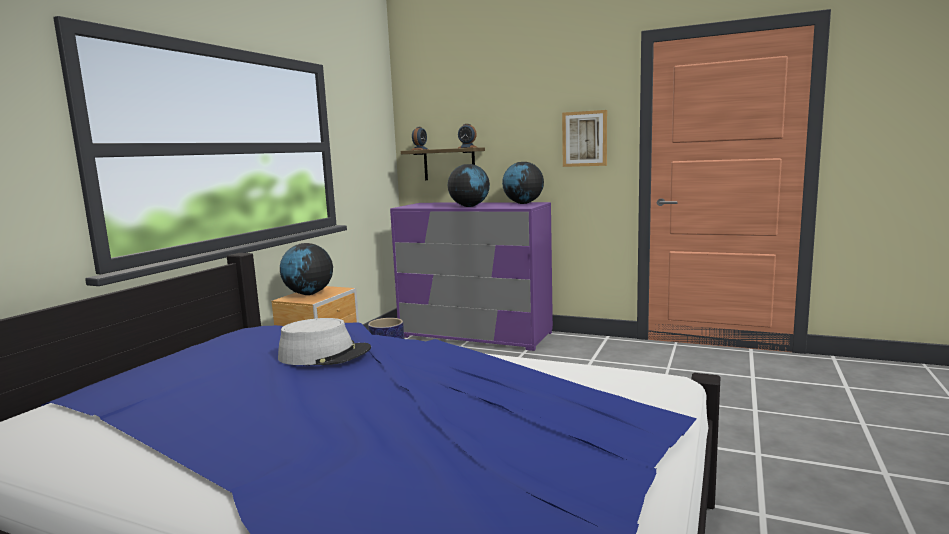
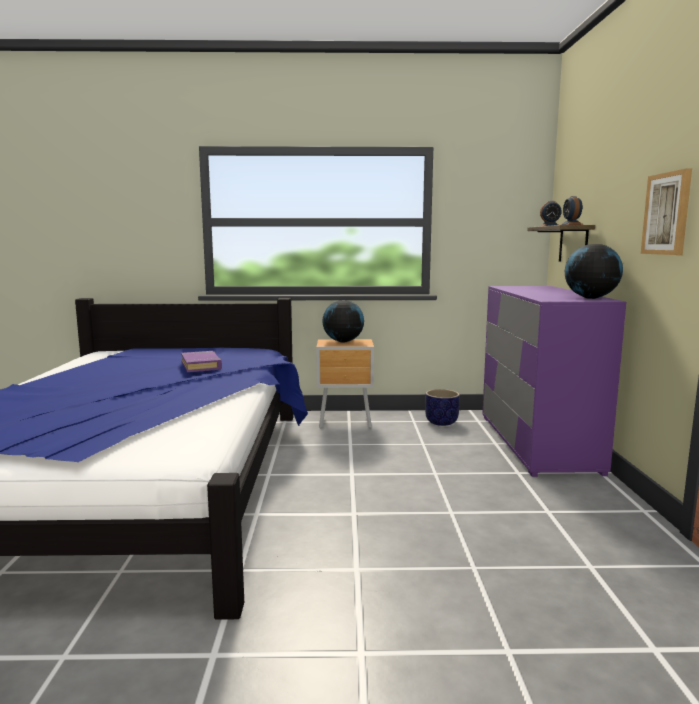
camera: 65 degrees right, 0 degrees up
(325, 354) = (201, 365): grey hat -> purple book
(469, 206) = (532, 292): globe -> none

